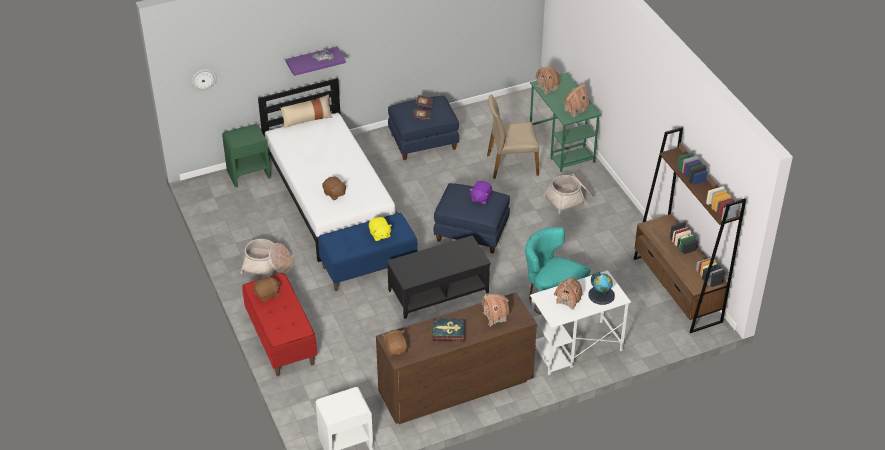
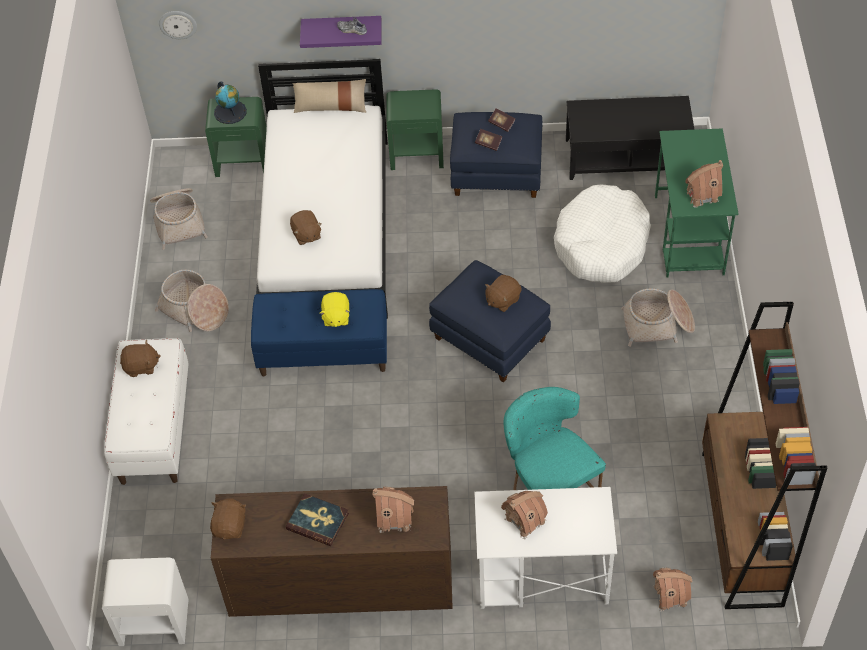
camera: 25 degrees right, 10 degrees up
(225, 219) = (179, 221): none -> basket
(281, 339) = (154, 429): red bench -> white bench
(365, 143) = (417, 154): none -> green nightstand
(438, 292) = (397, 421): black coffee table -> black coffee table (626, 158)
(480, 198) = (502, 300): purple plush toy -> brown plush toy
(511, 164) = (601, 244): beige chair -> white dog bed
(547, 87) = (680, 147): toy house -> toy house (670, 595)
(601, 295) = (578, 527): globe -> globe (230, 112)

